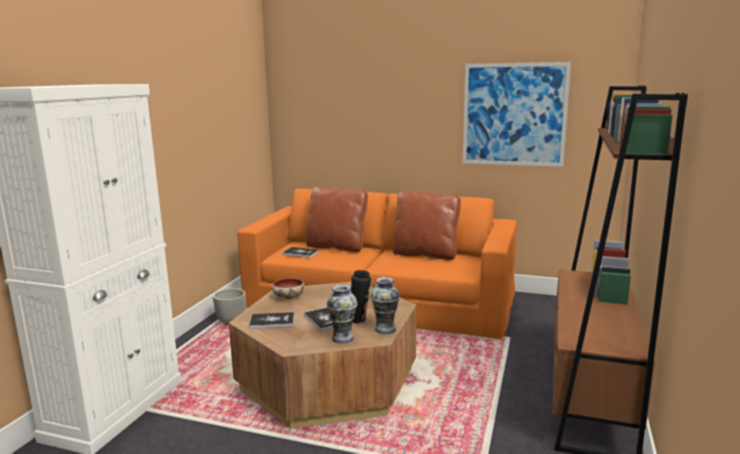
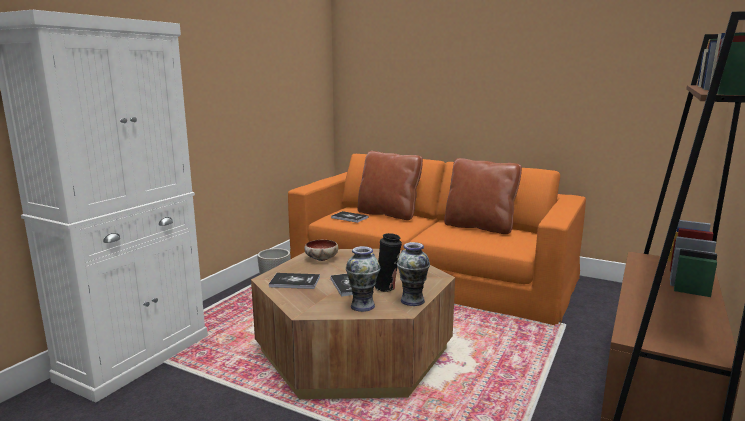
camera: 10 degrees right, 0 degrees up
(514, 114) = (589, 79): picture -> none

